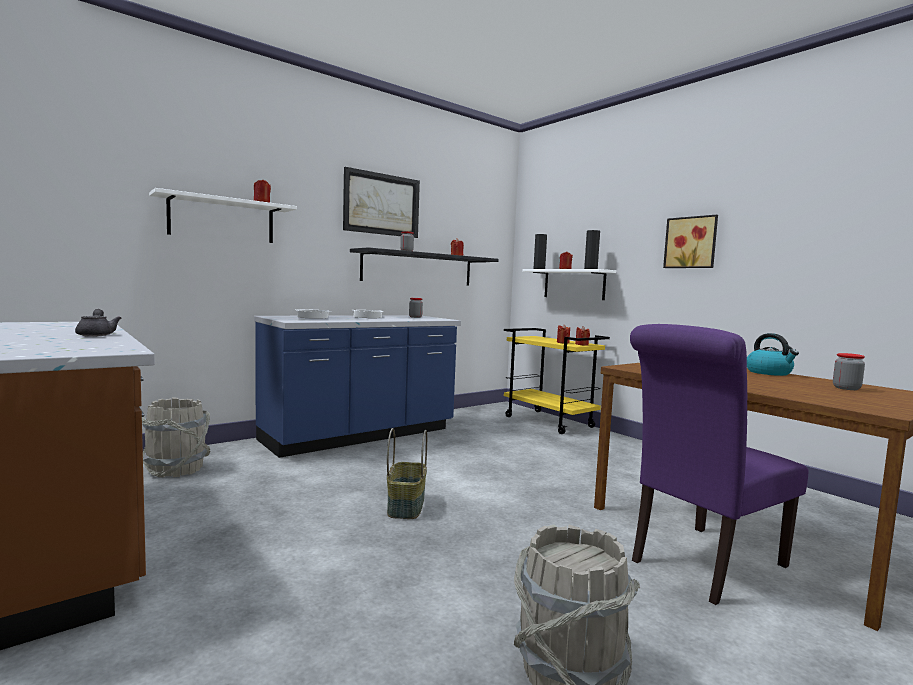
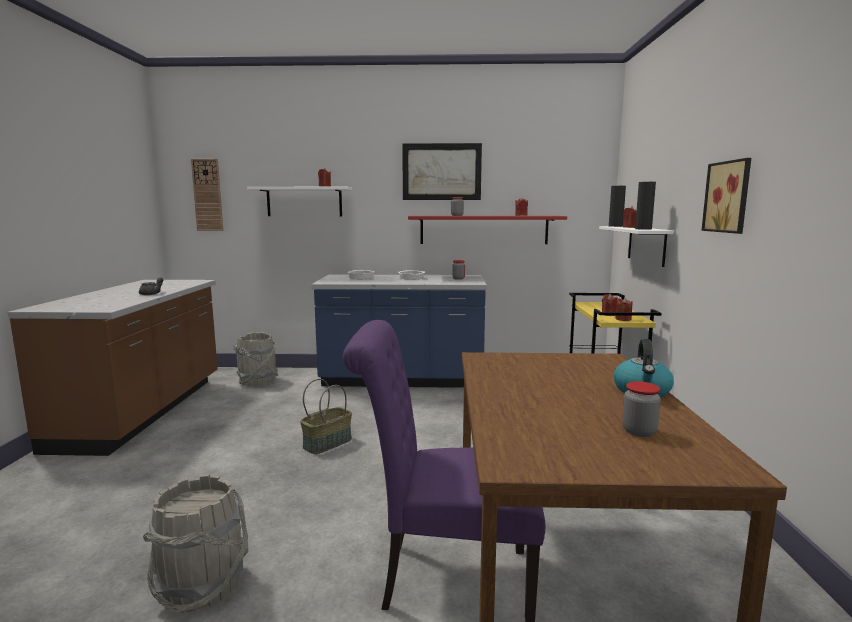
camera: 40 degrees right, 5 degrees up
(60, 192) = (207, 195): none -> wall clock
(418, 268) = (484, 230): black shelf -> red shelf

